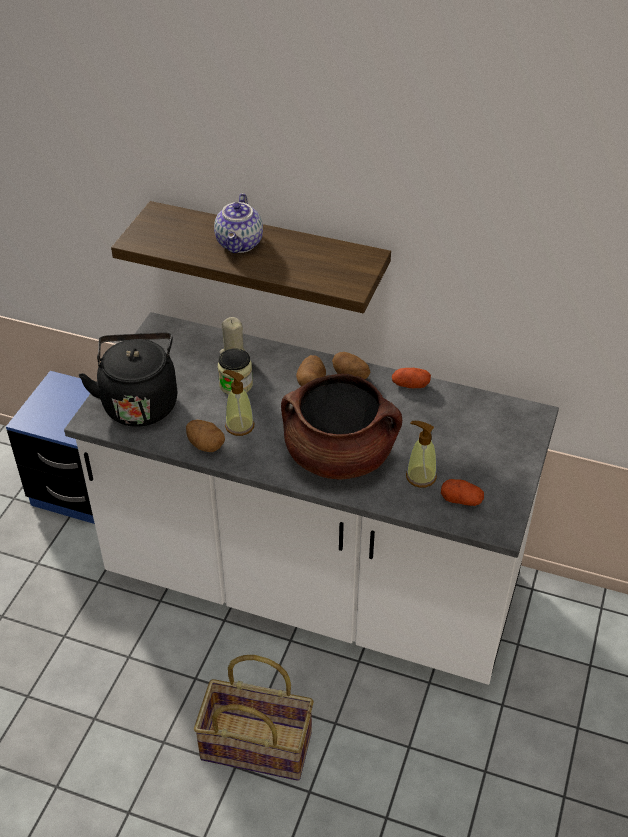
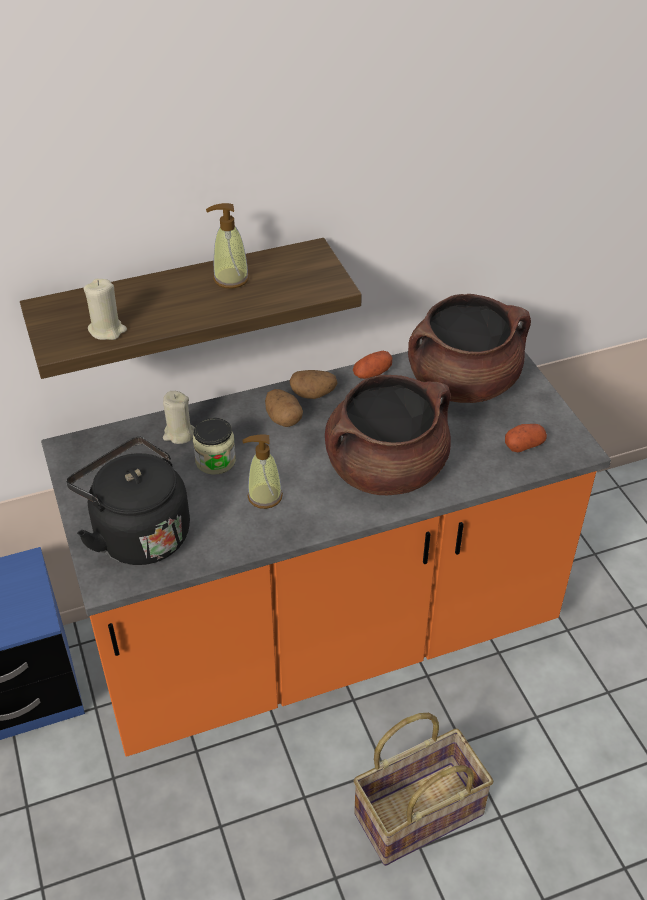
camera: 40 degrees left, 0 degrees up
(174, 244) = (107, 330): none -> beige candle
(205, 445) = (253, 533): potato -> none
(240, 244) = (176, 297): teapot -> none
(314, 584) = (323, 636): white counter -> orange counter
(420, 476) = (471, 446): soap dispenser -> soap dispenser (230, 278)
(470, 429) = (462, 383): none -> brown cooking pot

